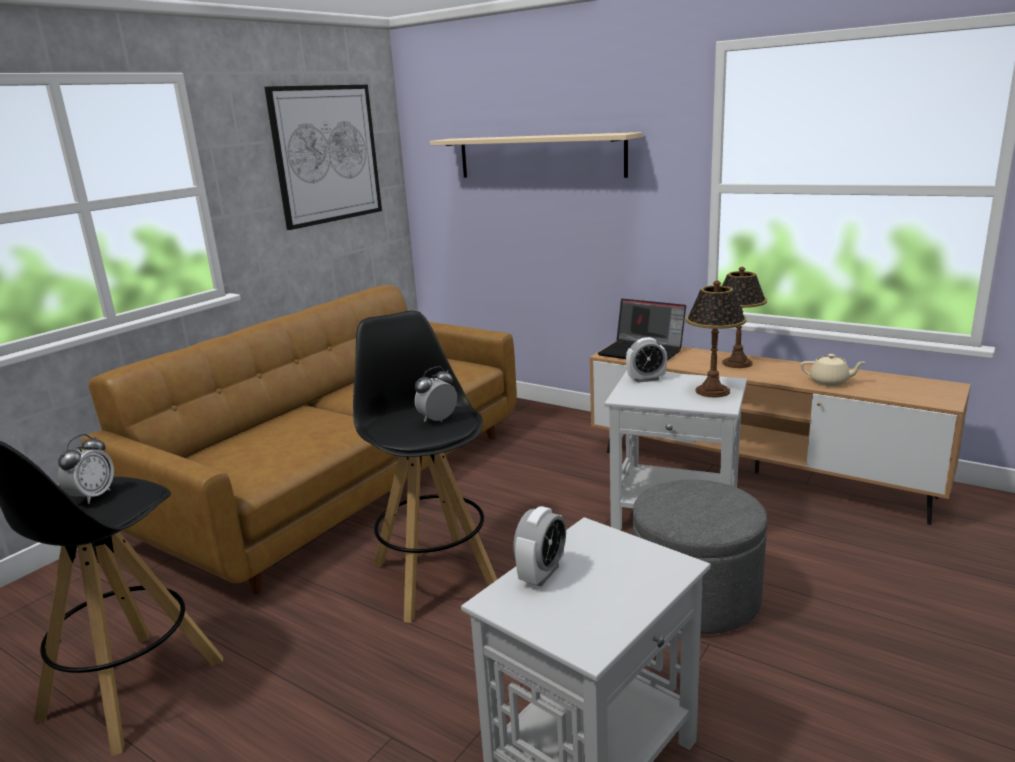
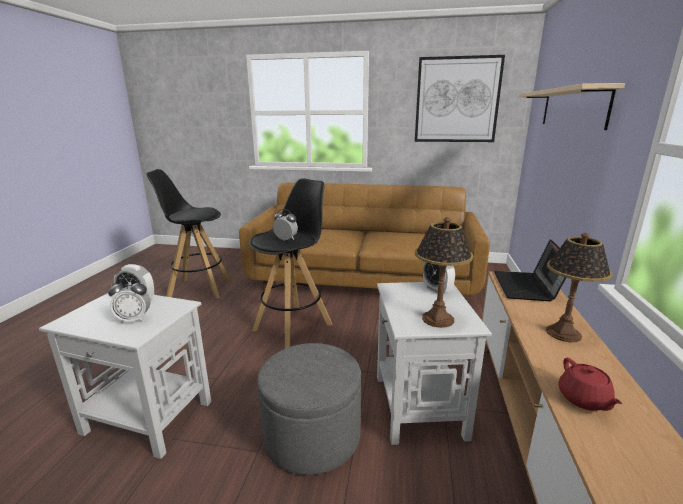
camera: 65 degrees right, 0 degrees up
(93, 496) = (196, 211): alarm clock -> alarm clock (134, 319)
(830, 382) = (584, 399): beige teapot -> red teapot

